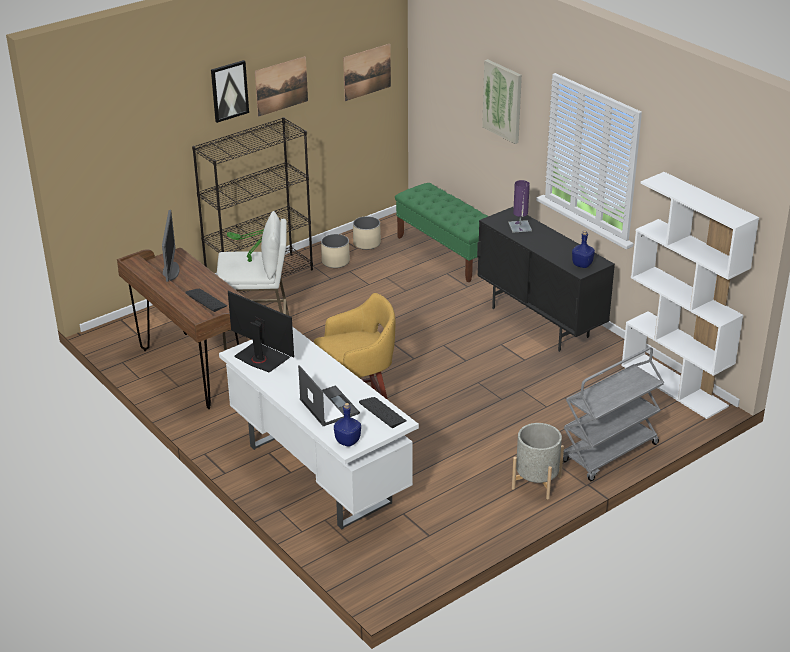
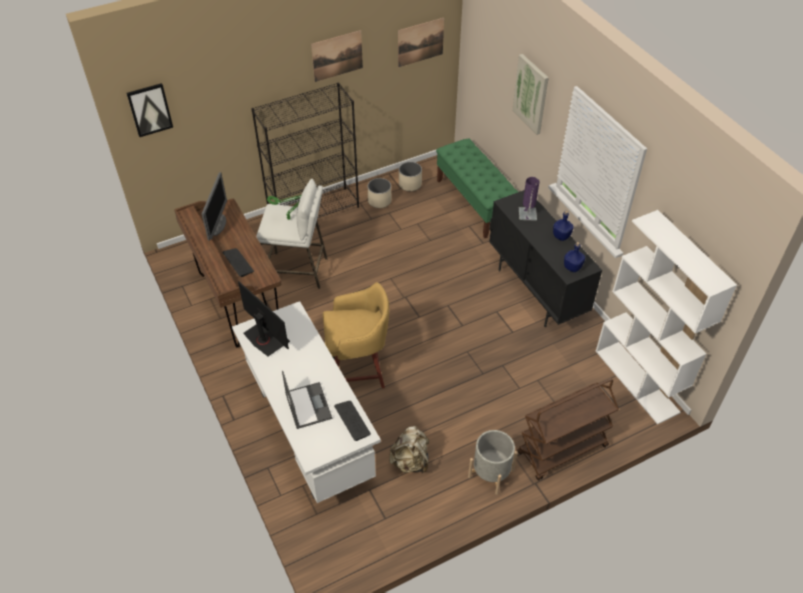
camera: 10 degrees right, 15 degrees up
(229, 90) = (286, 61): picture -> picture (150, 109)
(348, 441) = (314, 451): blue bottle -> blue bottle (561, 236)
(442, 483) = (410, 461): none -> beige backpack
(609, 453) = (562, 450): grey cart -> brown cart

